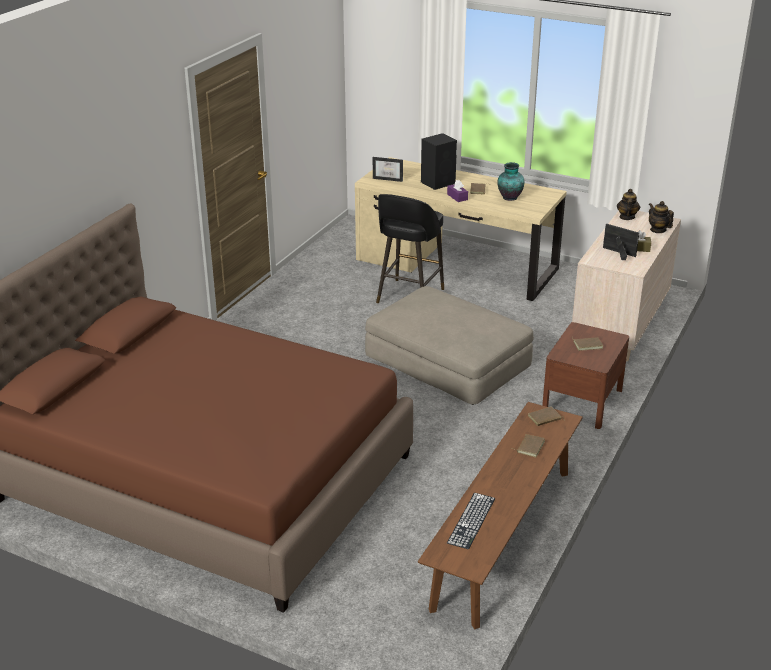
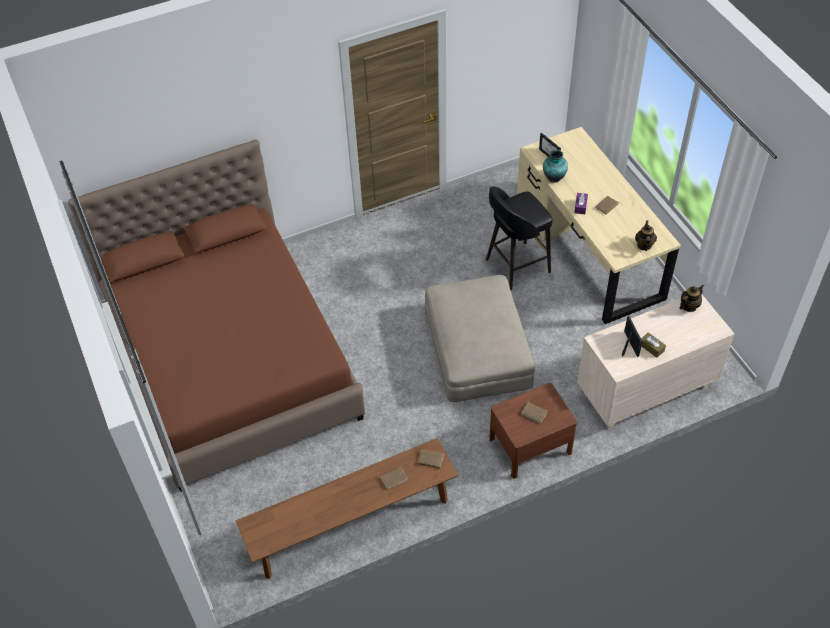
camera: 40 degrees right, 20 degrees up
(438, 182) = (585, 180): black speaker -> none
(471, 520) = (294, 512): keyboard -> none
(509, 198) = (621, 229): vase -> vase (553, 178)
(658, 230) = (696, 336): teapot -> teapot (644, 245)

